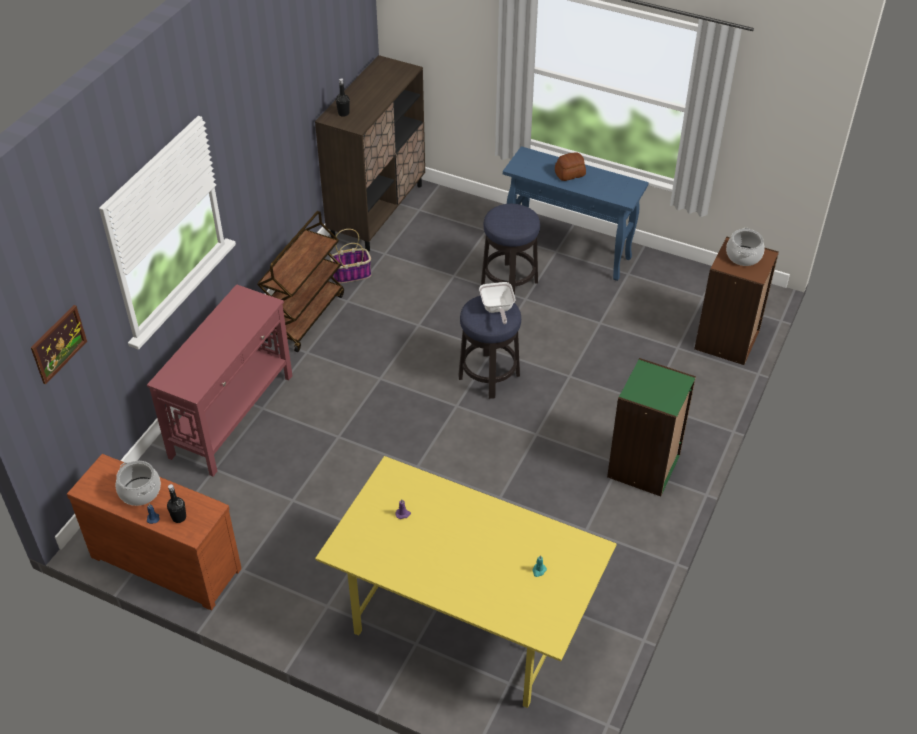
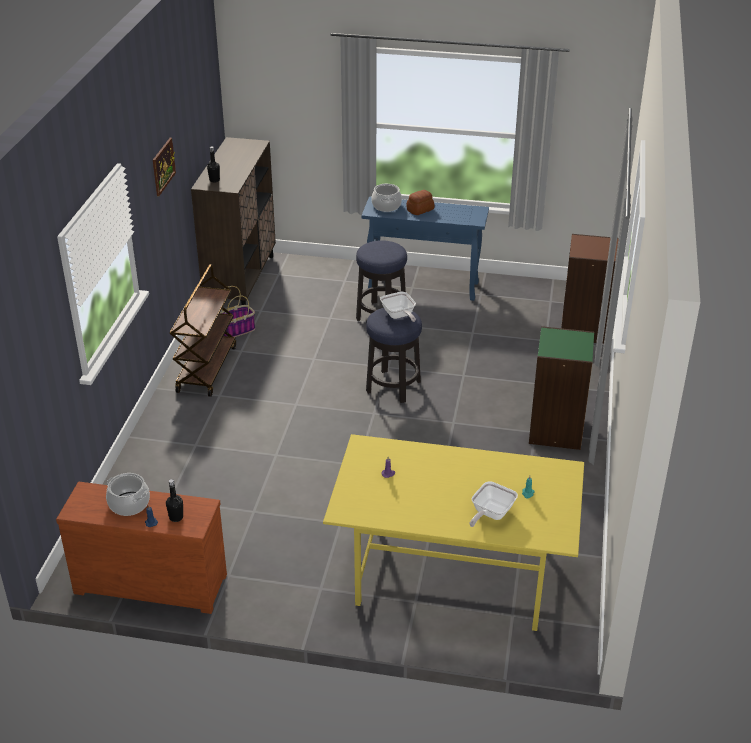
camera: 15 degrees left, 10 degrees down
(58, 344) = (35, 368): picture -> picture (163, 166)
(233, 415) = (169, 455): red console table -> none
(489, 587) = (490, 514): none -> frying pan
(743, 256) = (592, 244): cooking pot -> cooking pot (386, 206)

